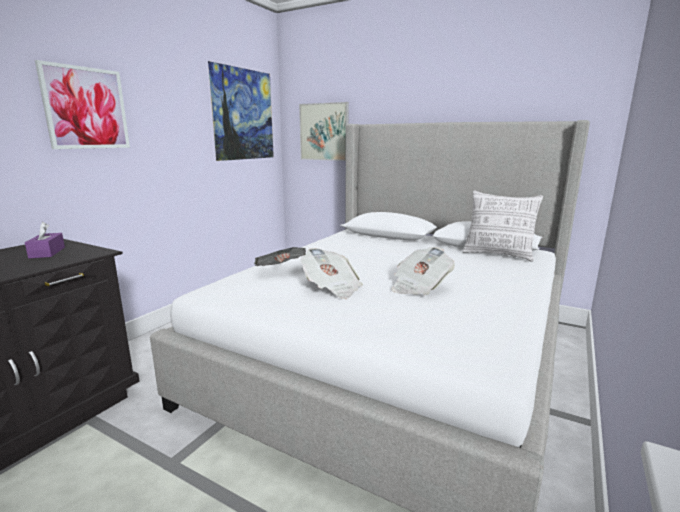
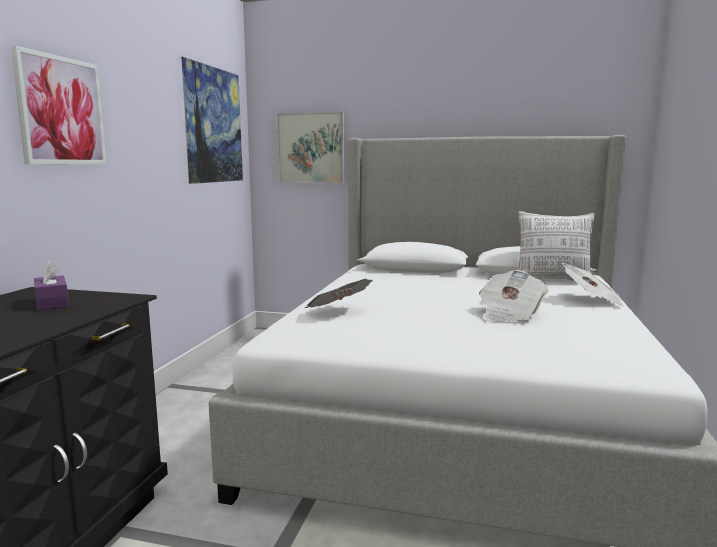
camera: 15 degrees left, 5 degrees down
(332, 288) = (419, 323): newspaper -> newspaper (592, 300)

